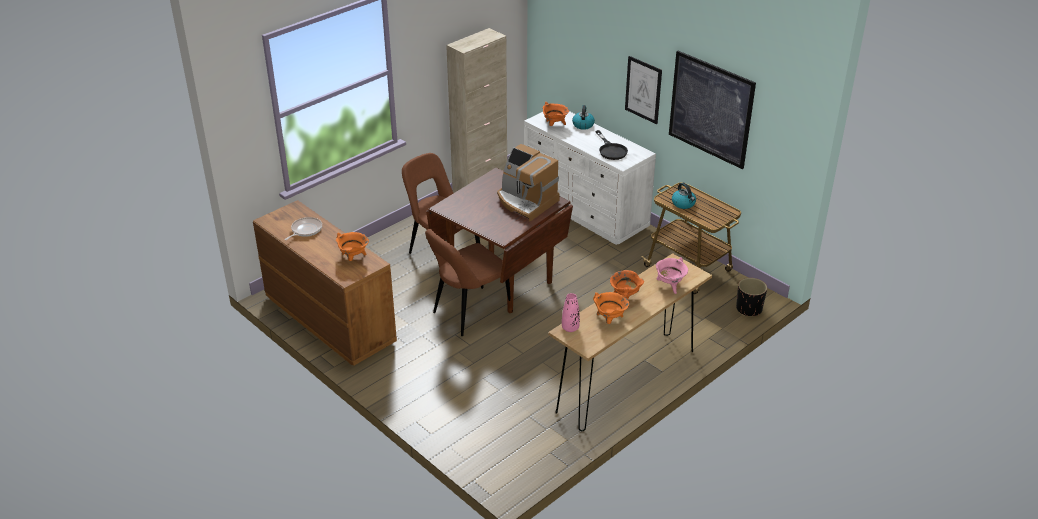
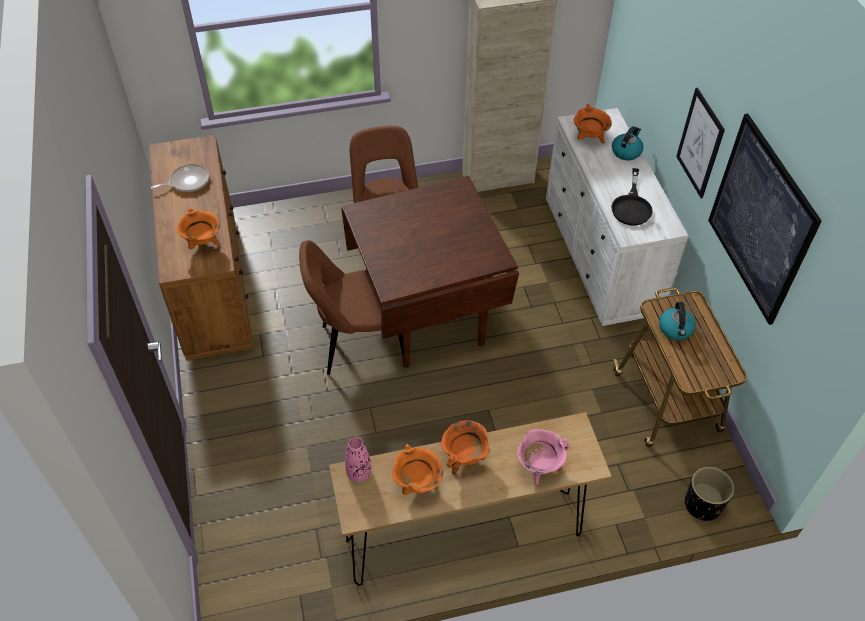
camera: 30 degrees right, 15 degrees up
(526, 202) = (461, 244): coffee machine -> none

